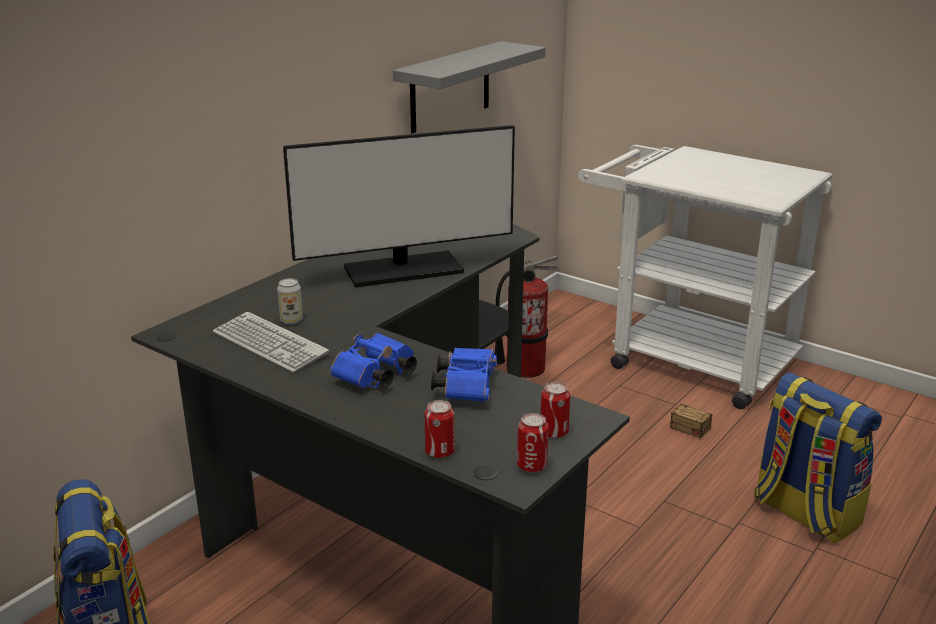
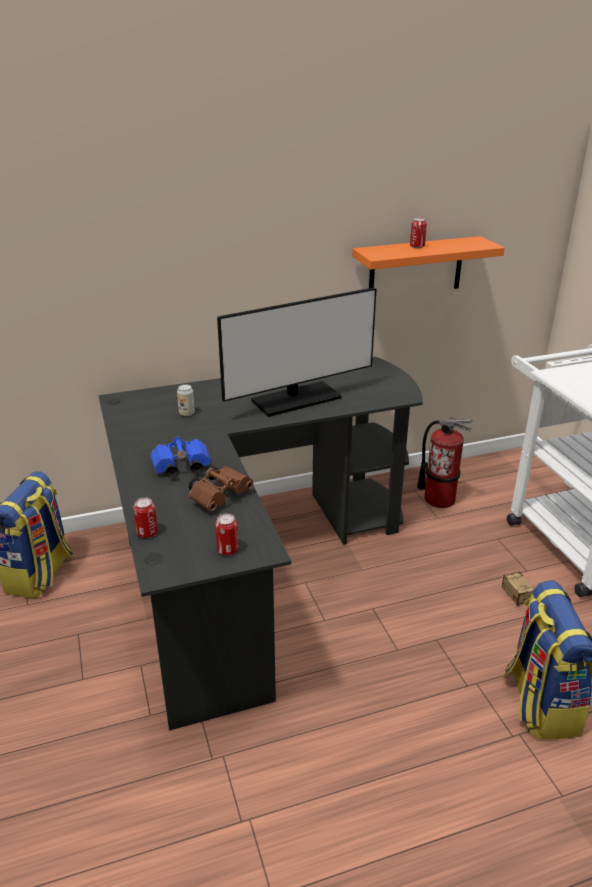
camera: 35 degrees right, 5 degrees up
(269, 344) = (155, 425): keyboard -> none
(403, 270) = (296, 399): monitor -> monitor turned 45 degrees counterclockwise
(450, 87) = (416, 267): grey shelf -> orange shelf
(466, 387) = (221, 496): blue binoculars -> brown binoculars
(531, 466) = (182, 566): can -> can (417, 246)

